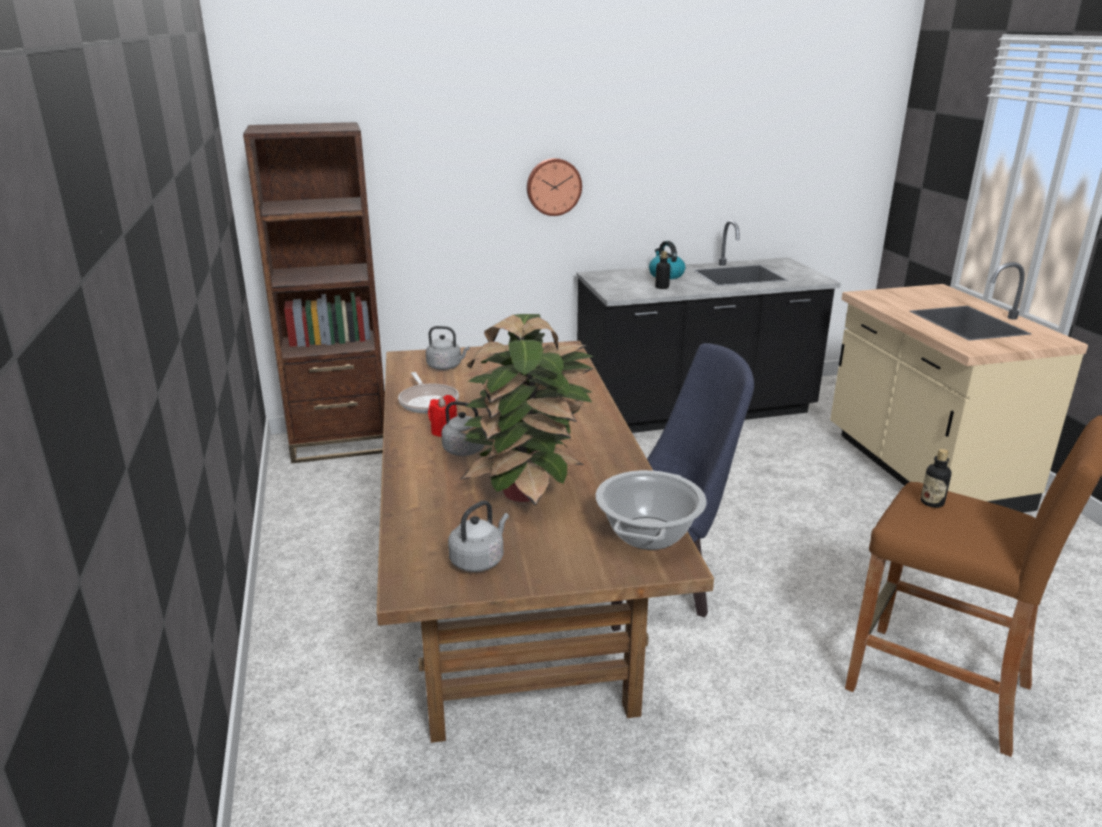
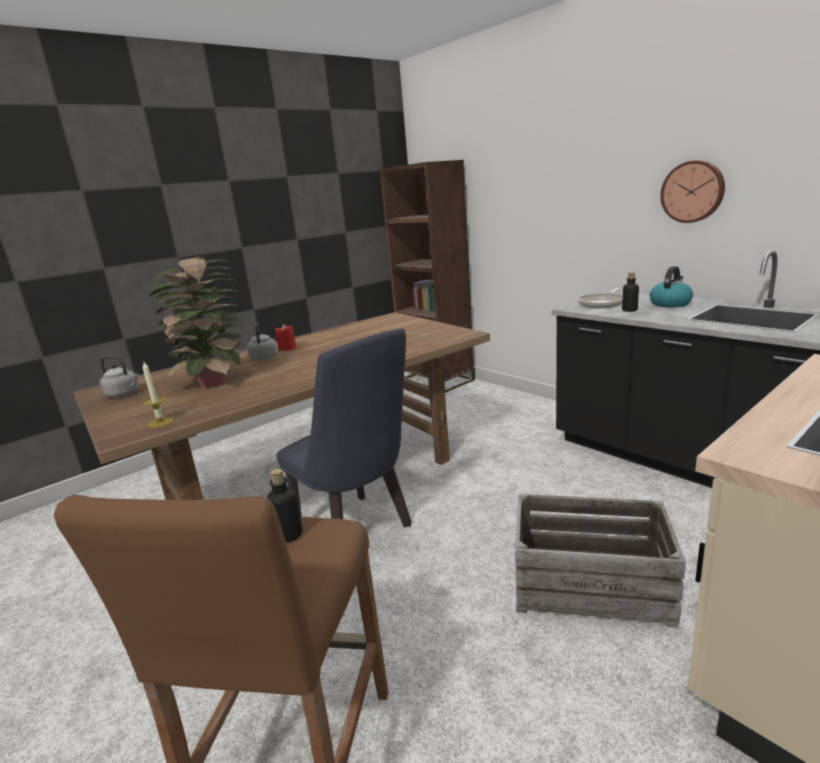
camera: 65 degrees right, 5 degrees down
(428, 402) = (327, 336): frying pan -> frying pan (602, 304)
(446, 366) = (387, 325): grey kettle -> none
(553, 186) = (594, 208): wall clock -> wall clock (693, 191)
(648, 534) = (160, 422): cooking pot -> candle
(811, 508) = (590, 585): none -> crate

